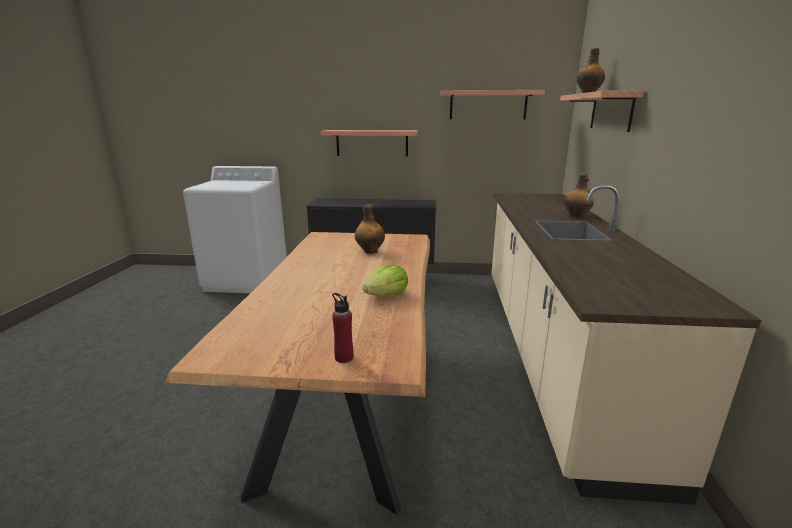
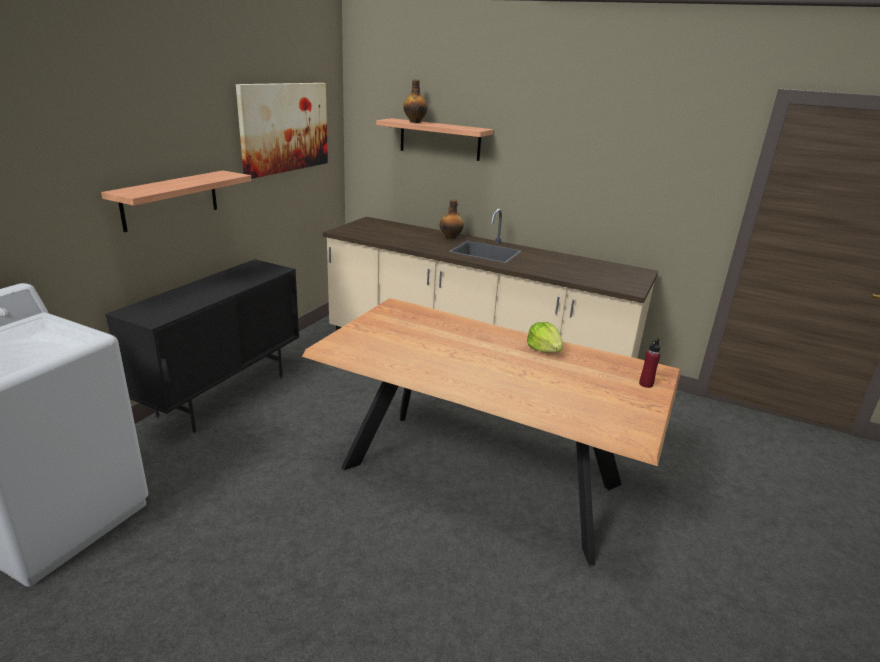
camera: 70 degrees left, 5 degrees up
(370, 251) = (422, 333): bottle -> none
(488, 105) = (285, 128): shelf -> picture

